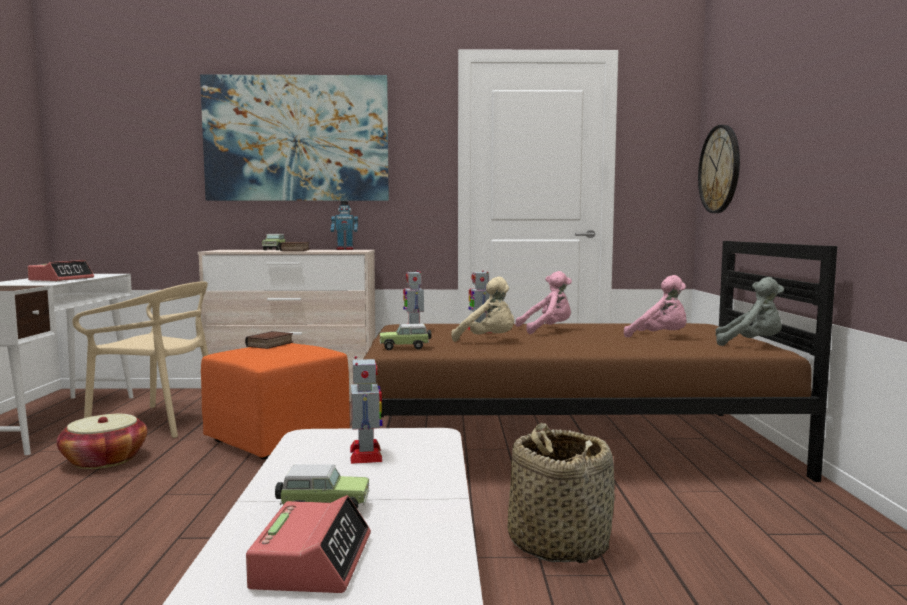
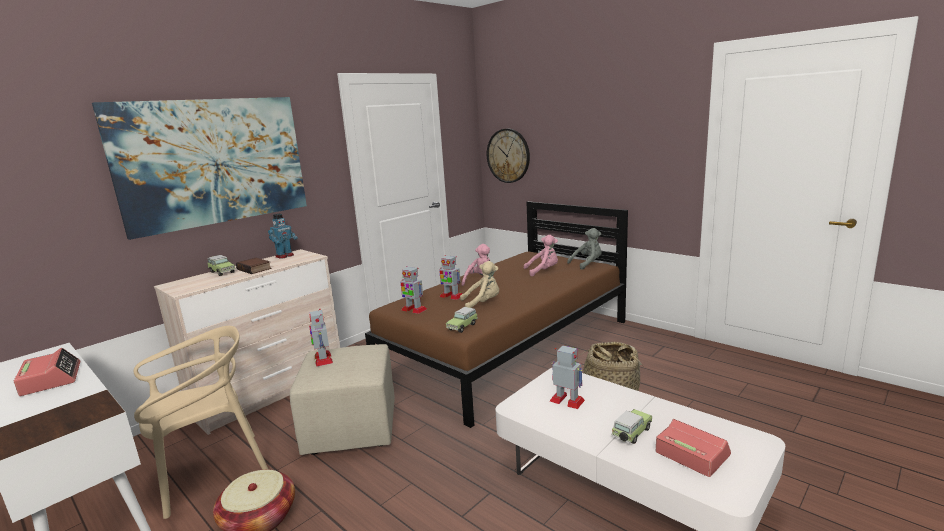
camera: 45 degrees left, 10 degrees up
(270, 344) = (323, 359): book -> toy robot
(276, 440) = (352, 429): orange ottoman -> beige ottoman

